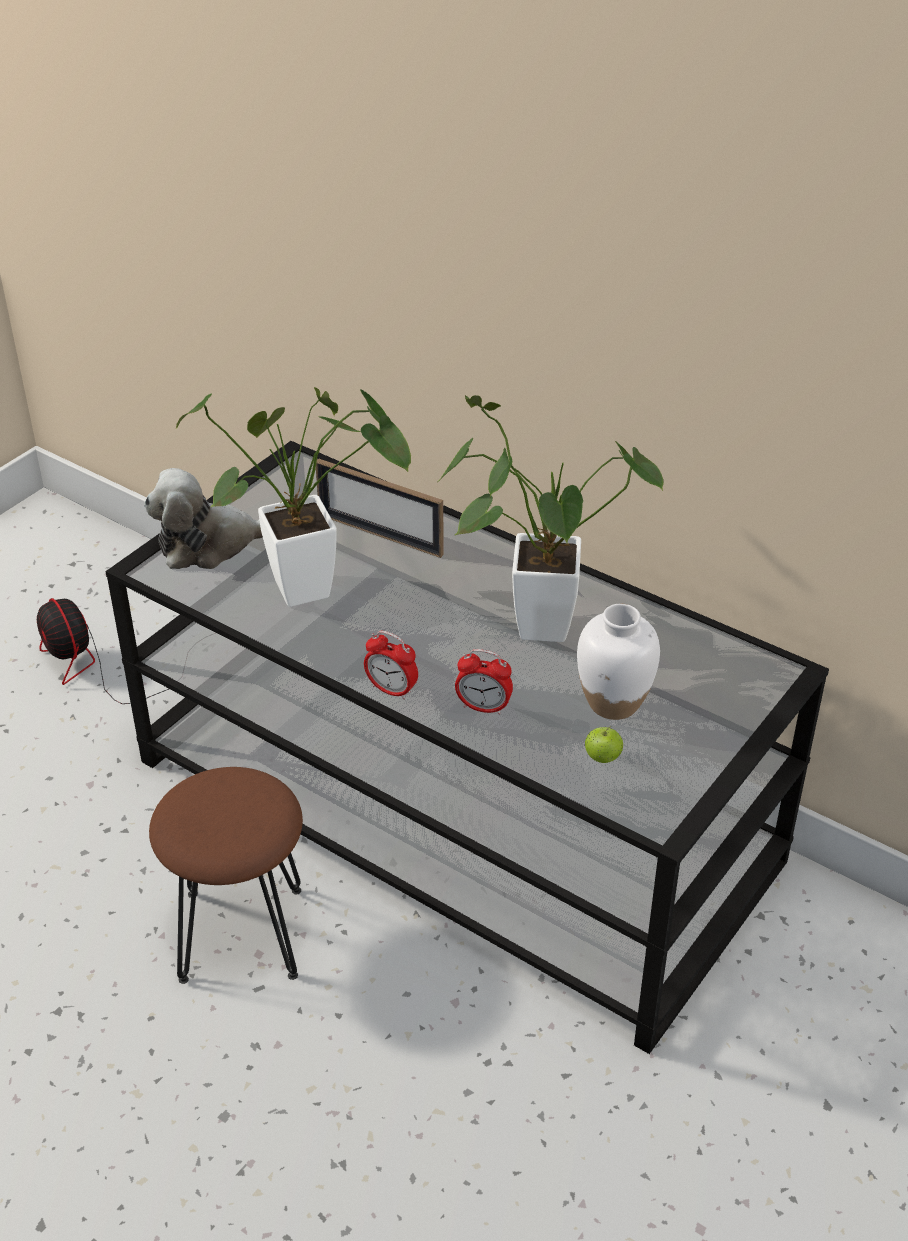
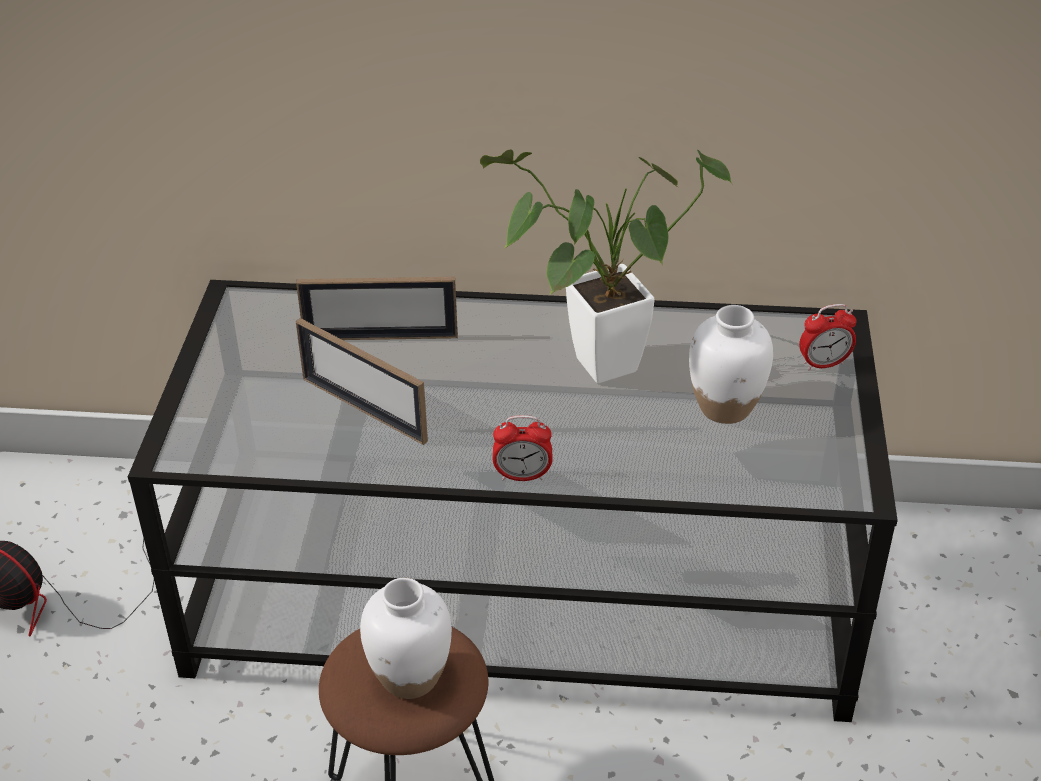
camera: 30 degrees left, 0 degrees up
(211, 544) = (218, 408): plush toy -> none
(224, 820) = (409, 678): none -> white vase
(316, 587) = (364, 409): potted plant -> picture frame
(483, 707) = (619, 457): alarm clock -> alarm clock (823, 364)
(602, 758) = (759, 459): apple -> none

